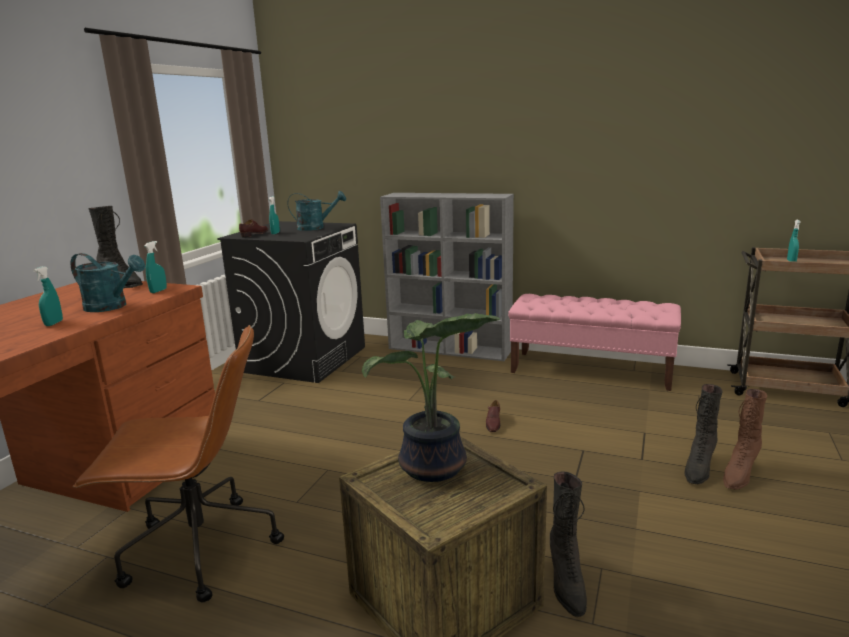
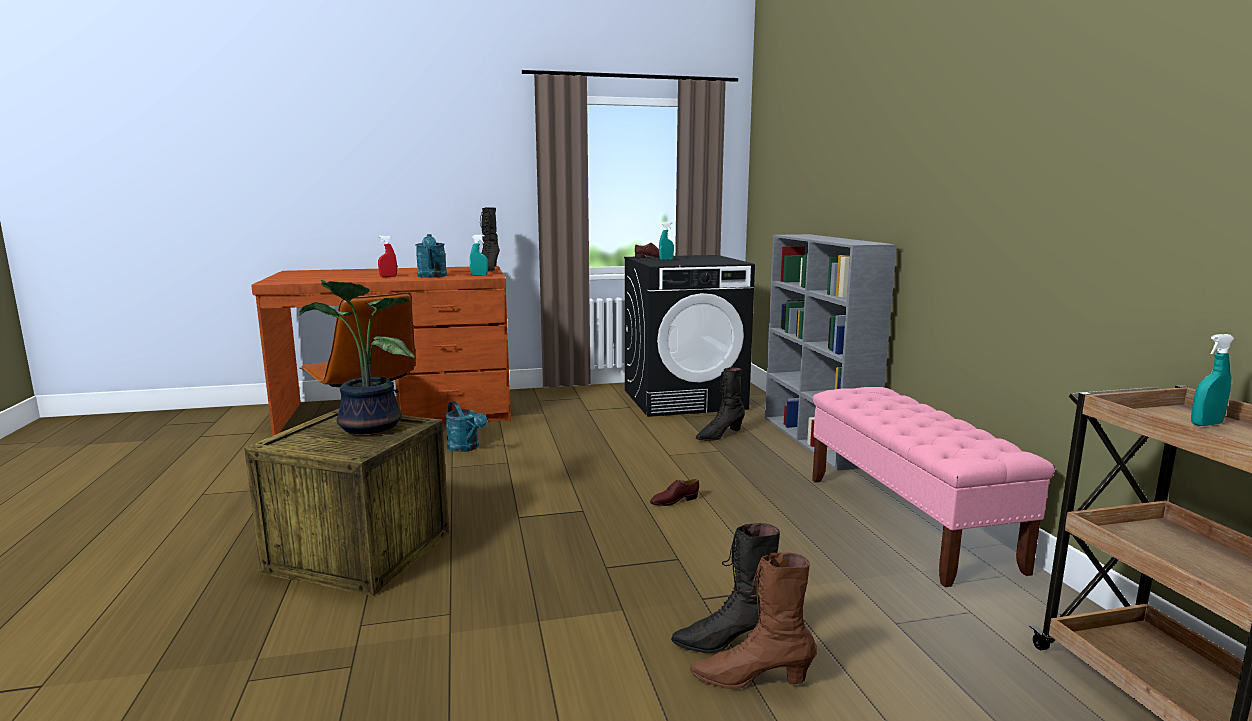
camera: 55 degrees right, 5 degrees down
(54, 323) = (388, 276): turquoise spray bottle -> red spray bottle
(316, 228) = (709, 261): turquoise watering can -> turquoise watering can (466, 448)
(566, 583) = (413, 600): black boot -> black boot (719, 435)

